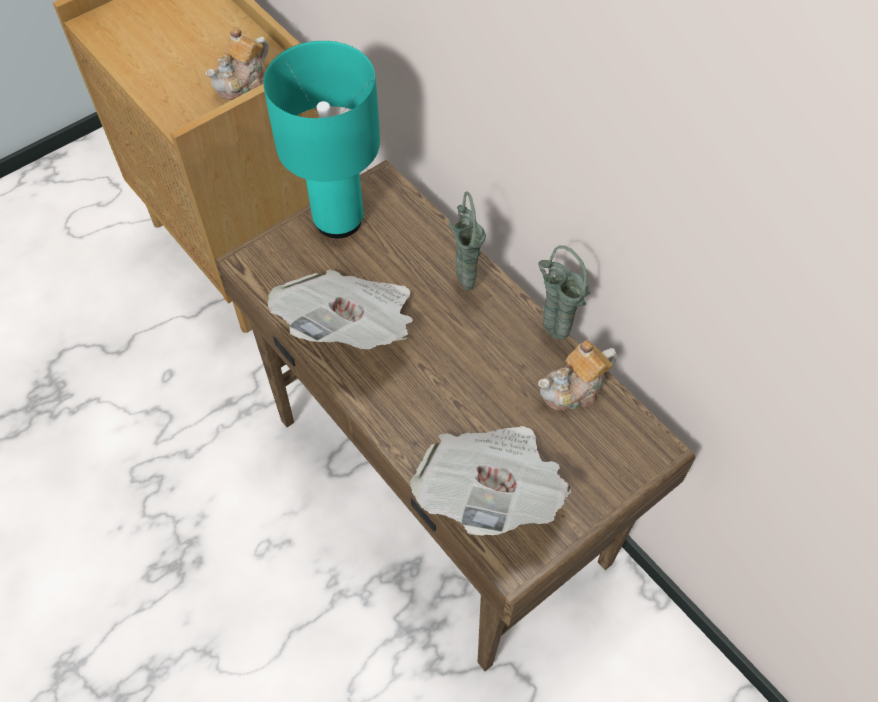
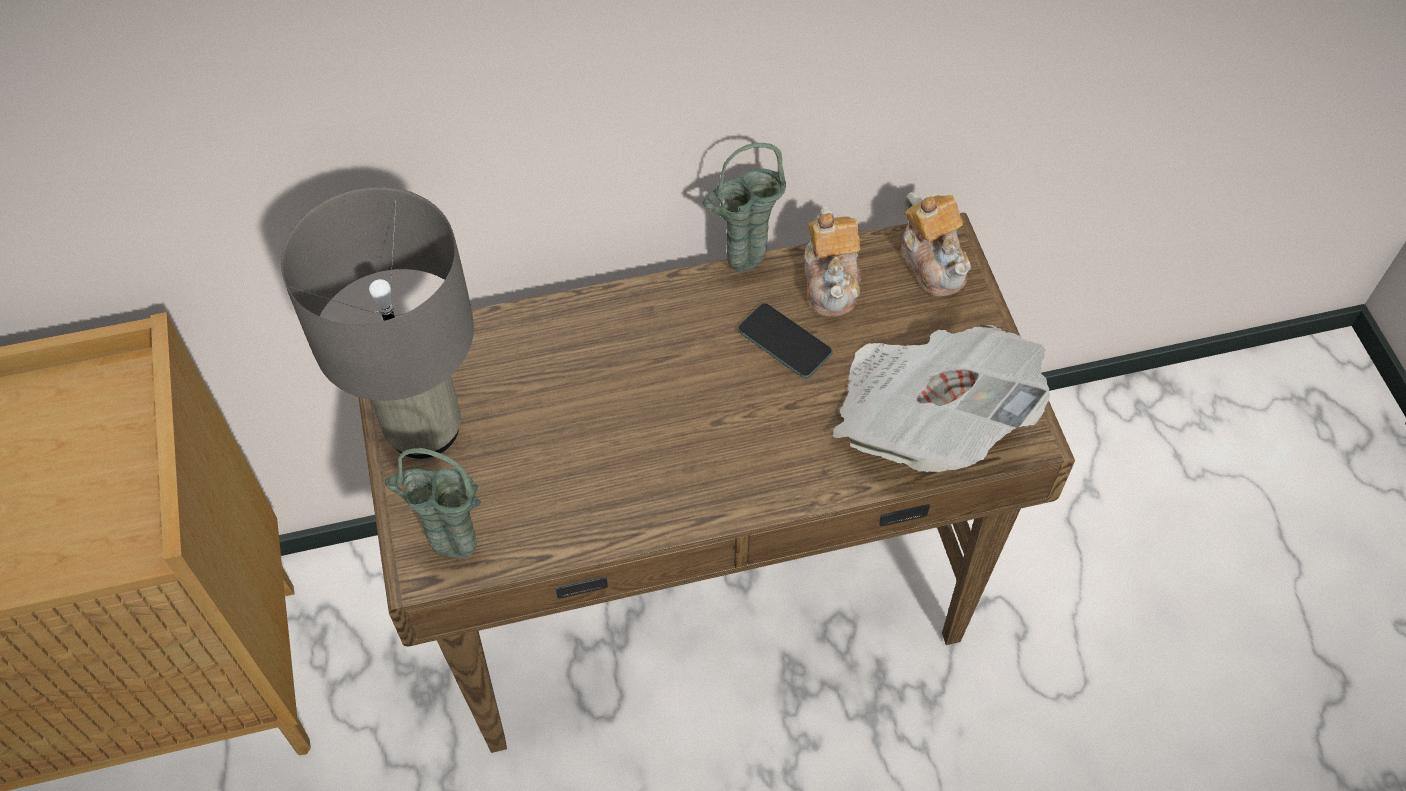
camera: 65 degrees left, 0 degrees up
(243, 83) = (108, 437): teapot -> teapot (933, 262)
(339, 221) = (426, 428): turquoise table lamp -> grey table lamp
(351, 328) = (615, 478): newspaper -> none
(463, 282) = (615, 326): green vase -> green vase (451, 553)
(507, 380) = (784, 341): none -> phone

